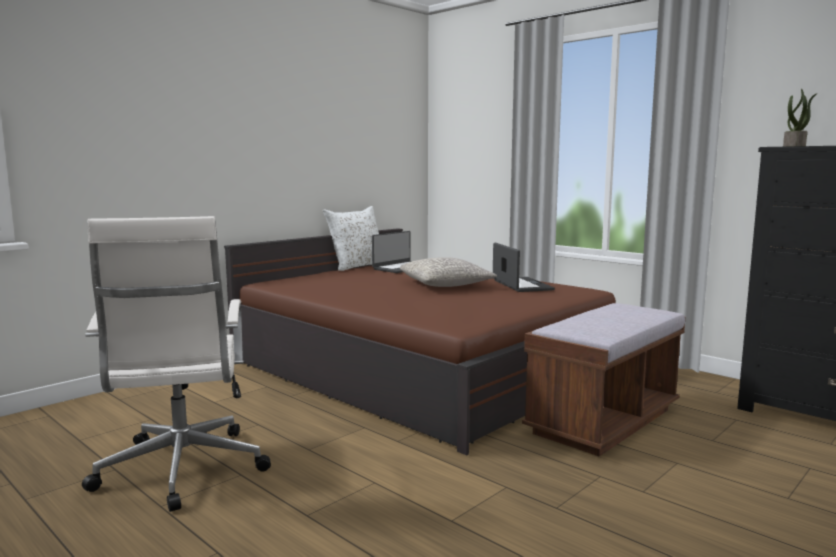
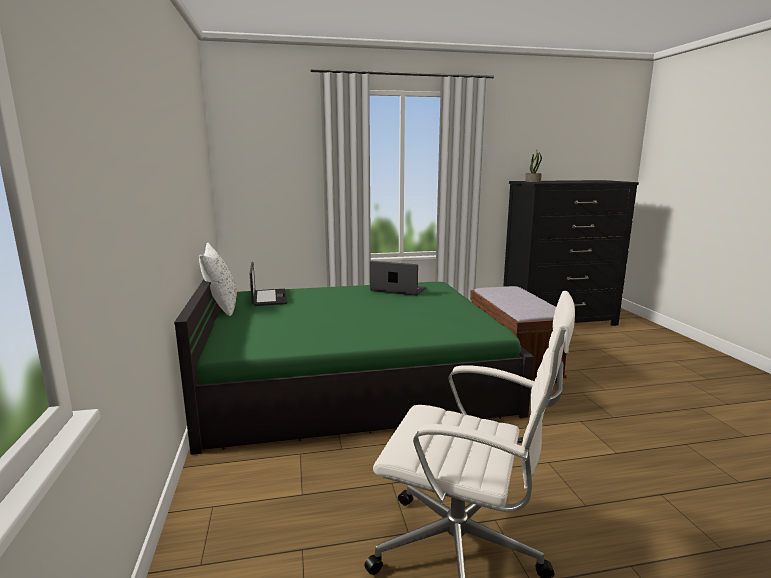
camera: 55 degrees left, 5 degrees up
(421, 367) = (352, 378): brown bed -> green bed
(446, 285) = (361, 303): grey pillow -> none

